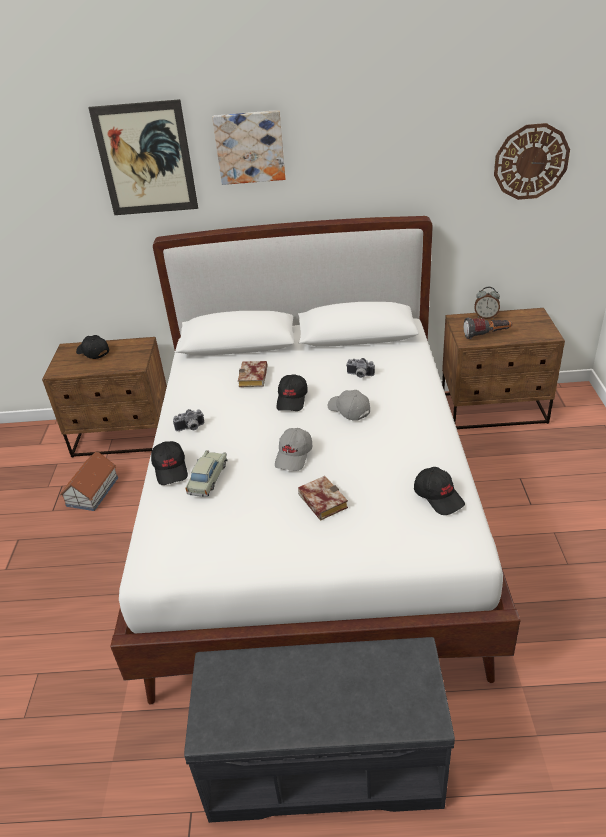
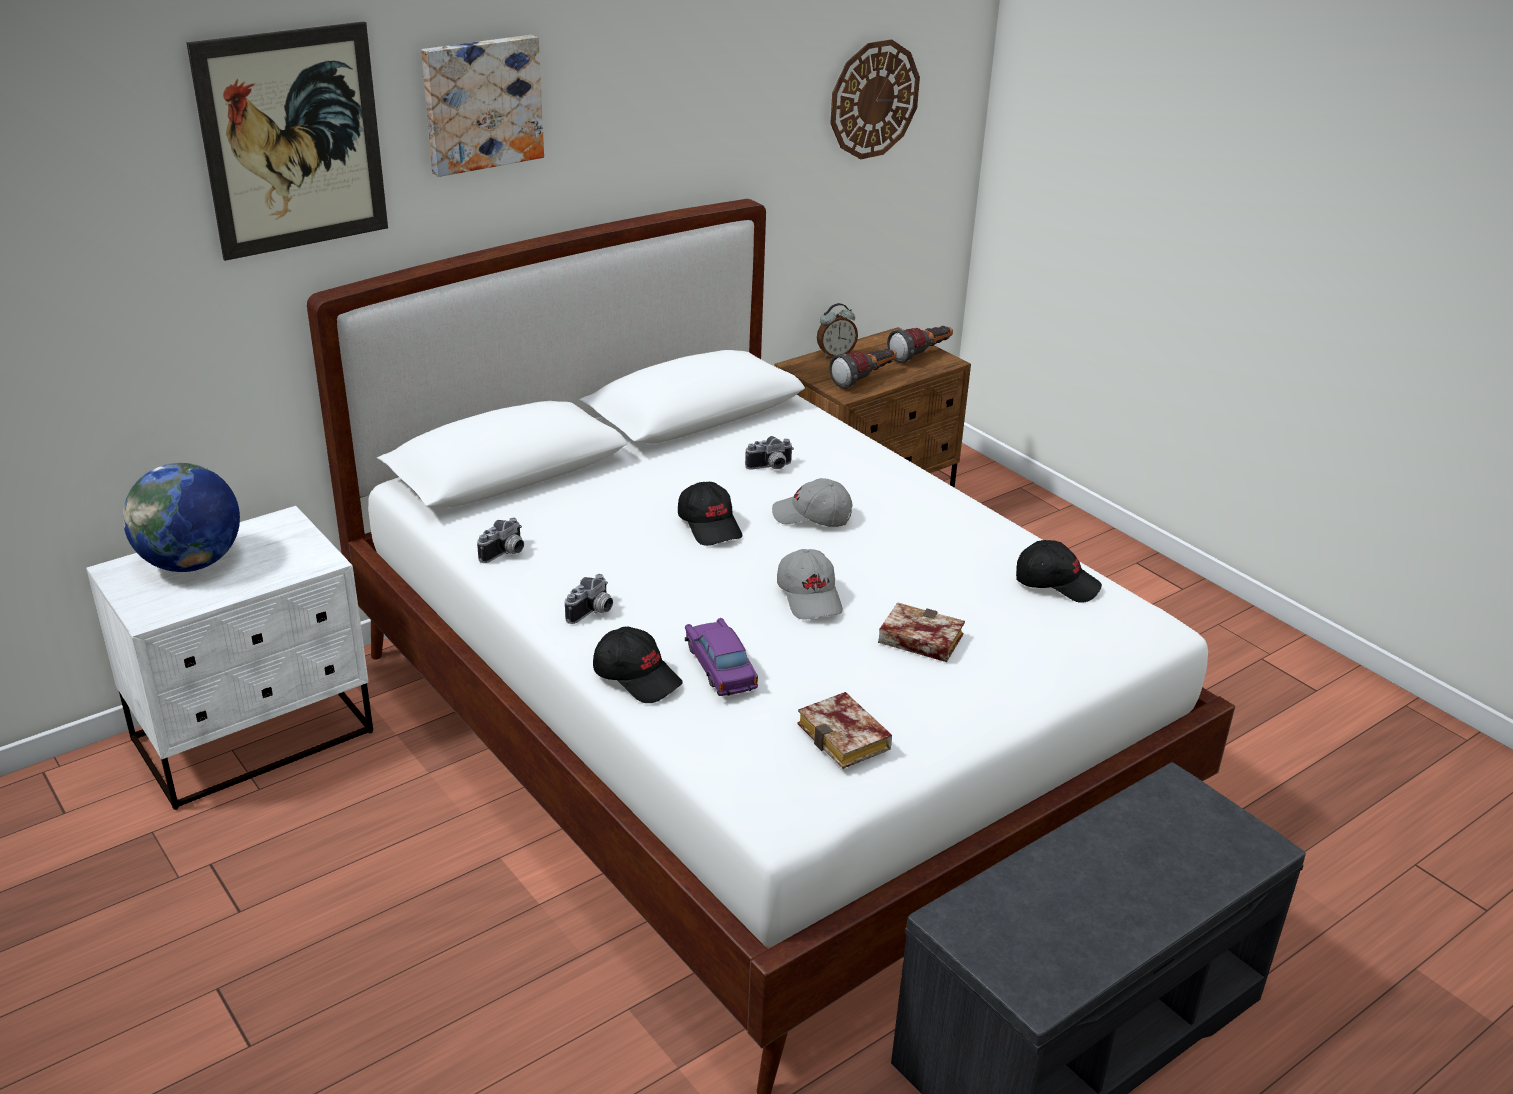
camera: 40 degrees left, 5 degrees down
(93, 352) = (191, 563): black cap -> globe
(93, 491) = (294, 847): toy house -> none
(124, 436) = (255, 737): brown nightstand -> white nightstand
(190, 385) = (505, 554): none -> camera
(207, 478) = (720, 667): beige toy car -> purple toy car
(254, 378) = (607, 514): book -> book (848, 738)
(538, 328) = (922, 355): none -> flashlight

